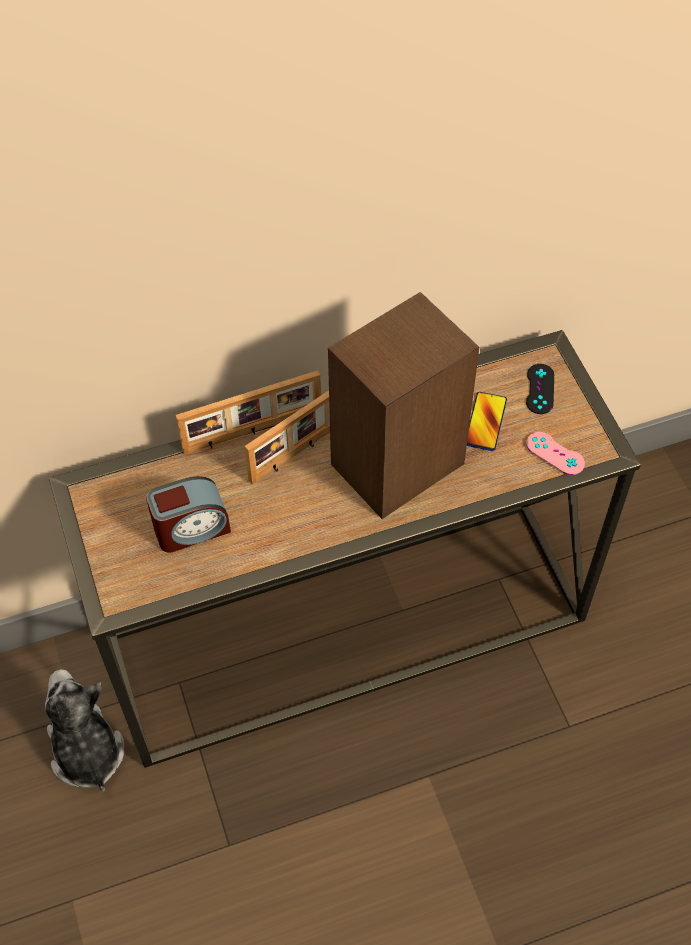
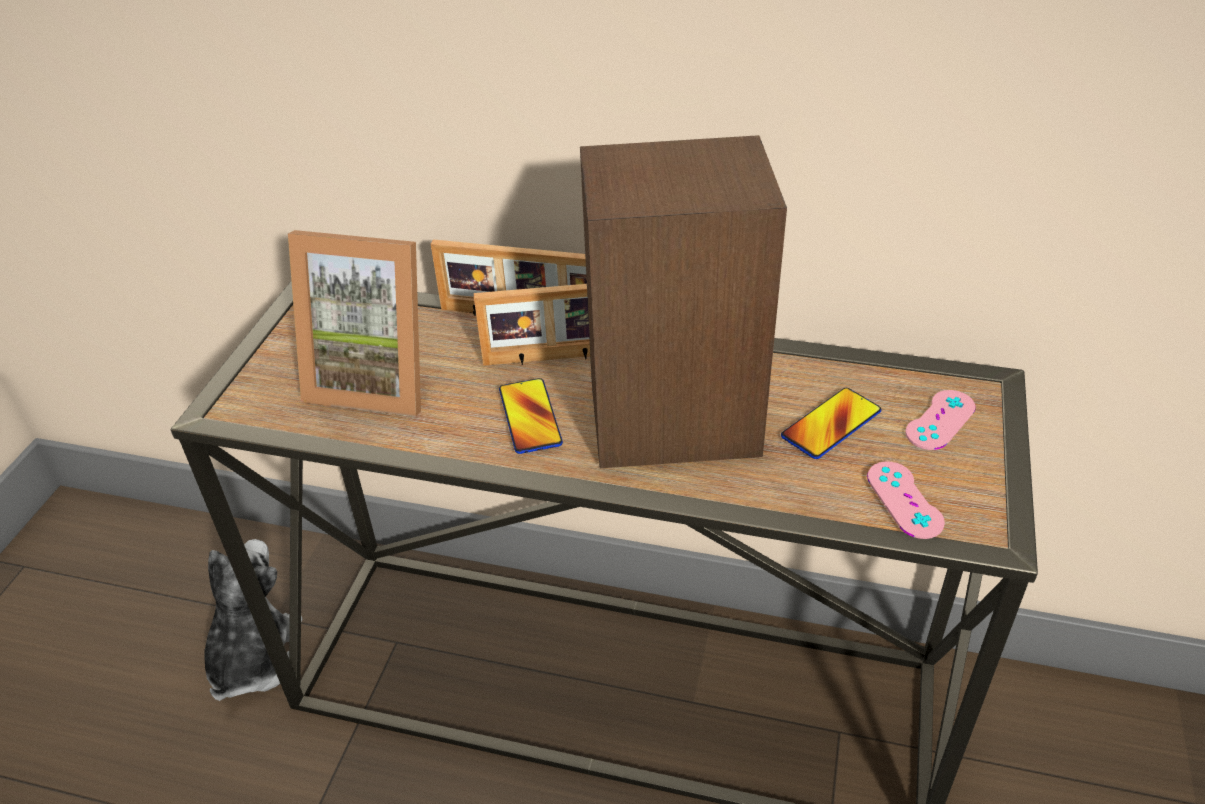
camera: 35 degrees right, 15 degrees down
(191, 529) = (377, 379): alarm clock -> picture frame
(314, 506) = (530, 417): none -> phone
(540, 389) = (940, 420): black game controller -> pink game controller

